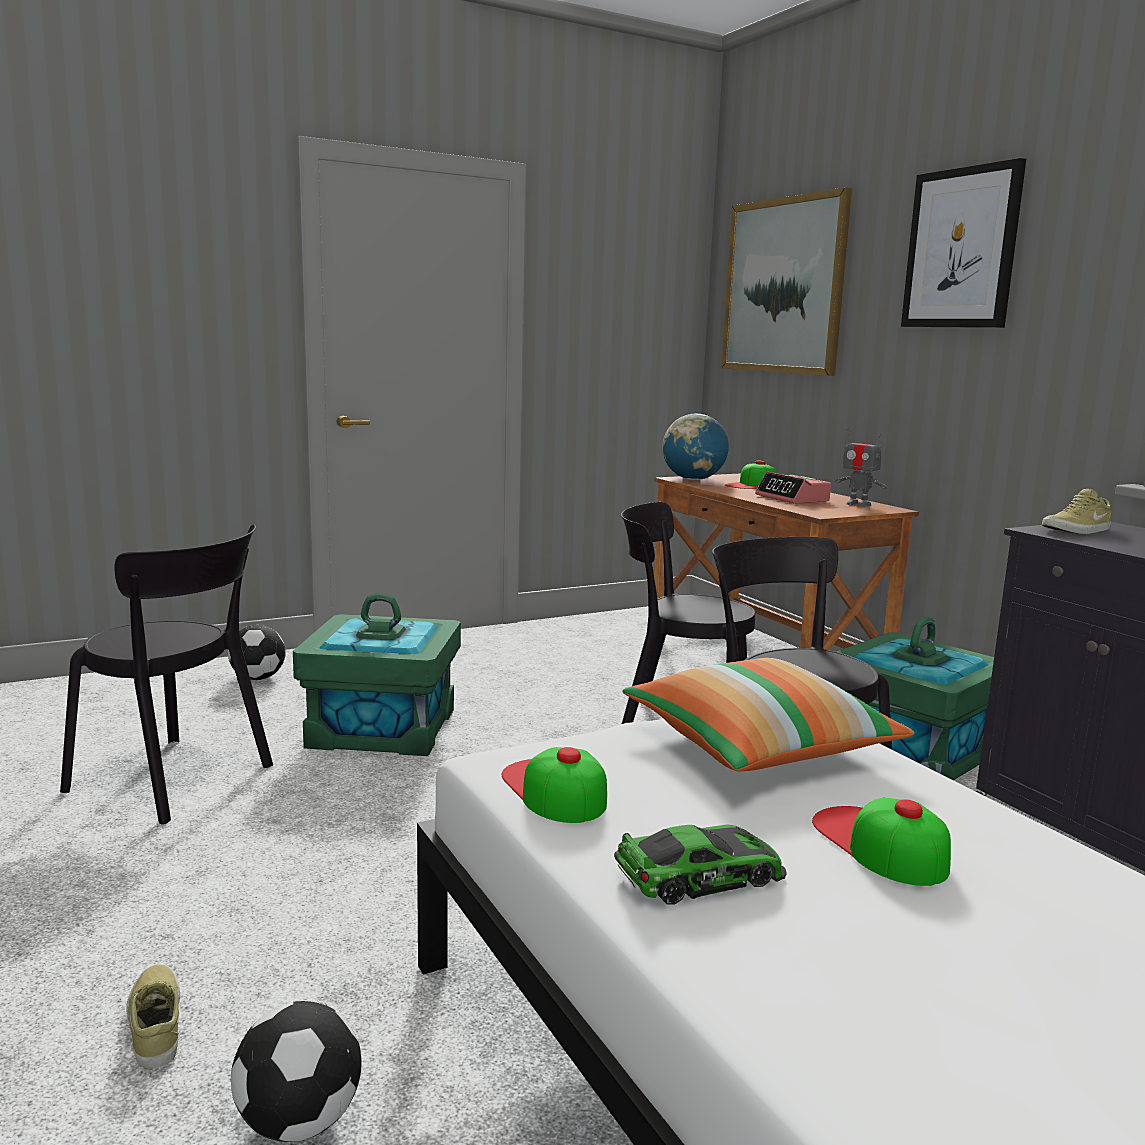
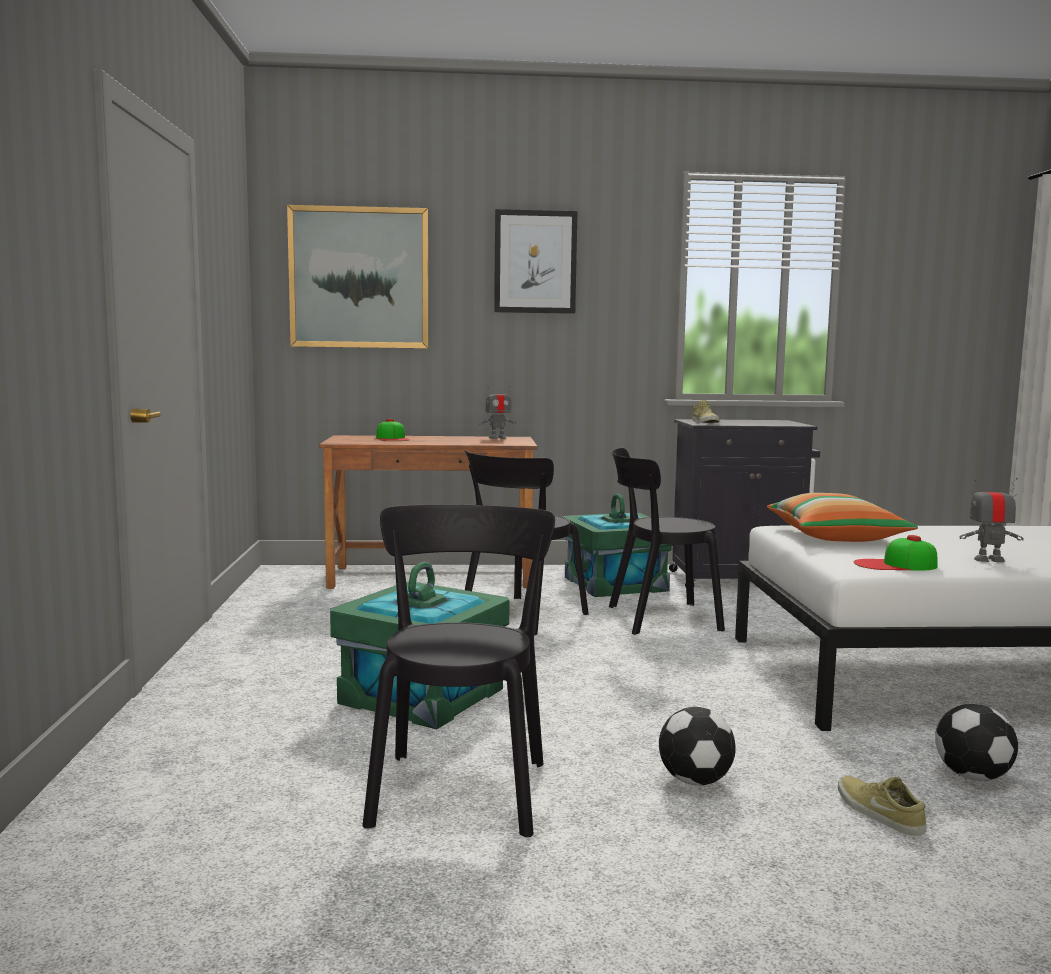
camera: 65 degrees left, 5 degrees down
(153, 1023) = (878, 812): beige shoe -> beige shoe turned 60 degrees clockwise
(177, 780) = (460, 788): black chair -> black chair turned 45 degrees counterclockwise
(258, 677) = (200, 732): football -> football (694, 780)
(693, 479) = (348, 441): globe -> none
(701, 875) = (988, 560): toy car -> toy robot
(792, 498) = (461, 440): alarm clock -> none
(879, 843) = (950, 540): cap -> none

